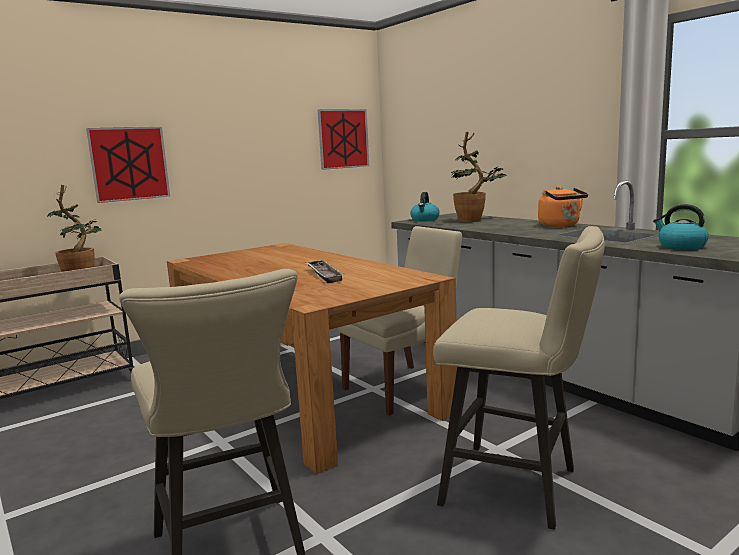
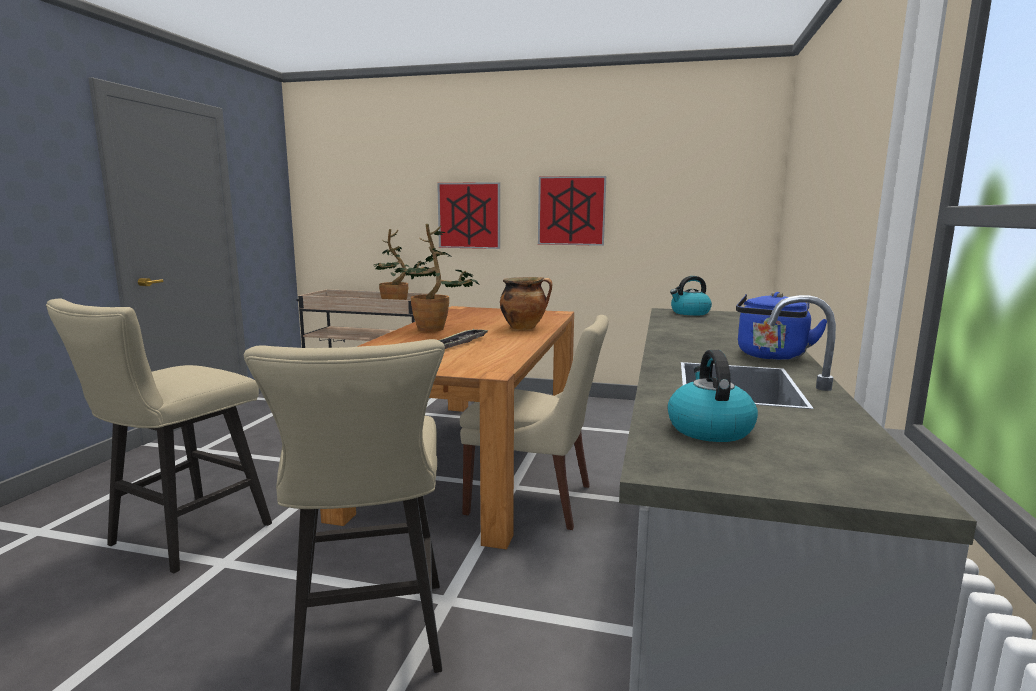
camera: 50 degrees right, 0 degrees up
(311, 257) = (524, 328): none -> cooking pot
(343, 139) = (716, 201): picture -> picture (571, 211)
(475, 220) = (729, 325): potted plant -> potted plant (435, 330)
(561, 225) = (771, 356): orange kettle -> blue kettle

